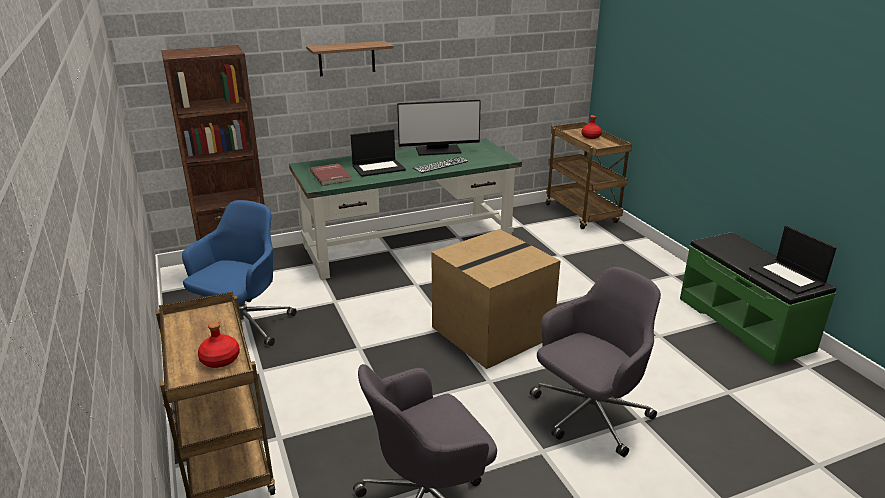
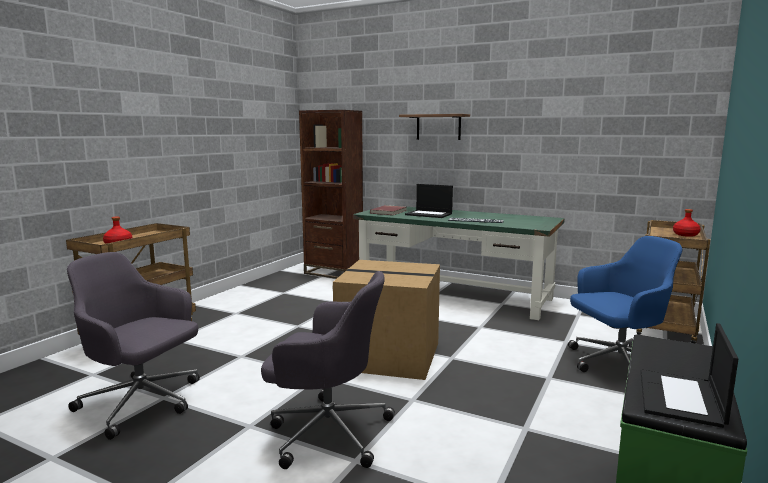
camera: 50 degrees right, 15 degrees down
(242, 326) = (275, 294): blue office chair -> blue office chair (617, 365)
(438, 150) = (500, 216): monitor -> none

